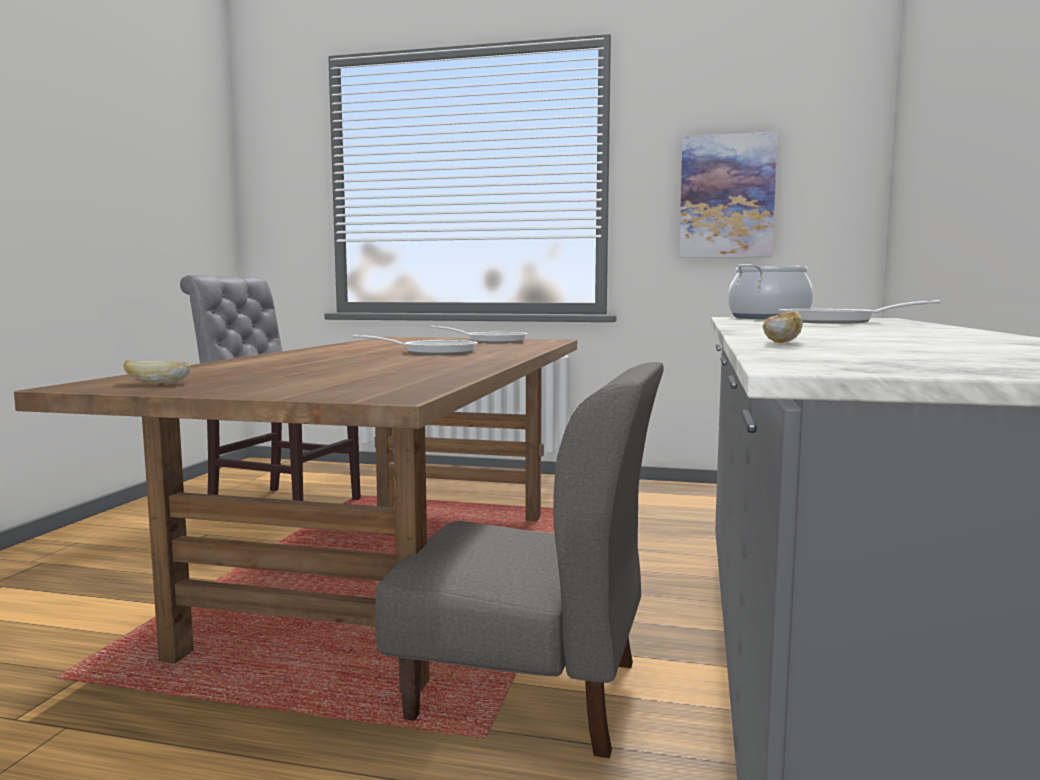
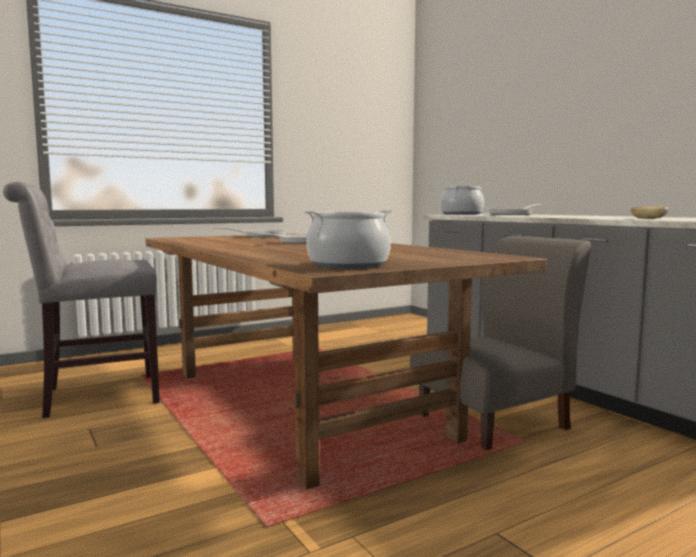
camera: 45 degrees left, 0 degrees up
(158, 383) = (348, 265): bread -> cooking pot
(726, 197) = (340, 142): picture -> none

